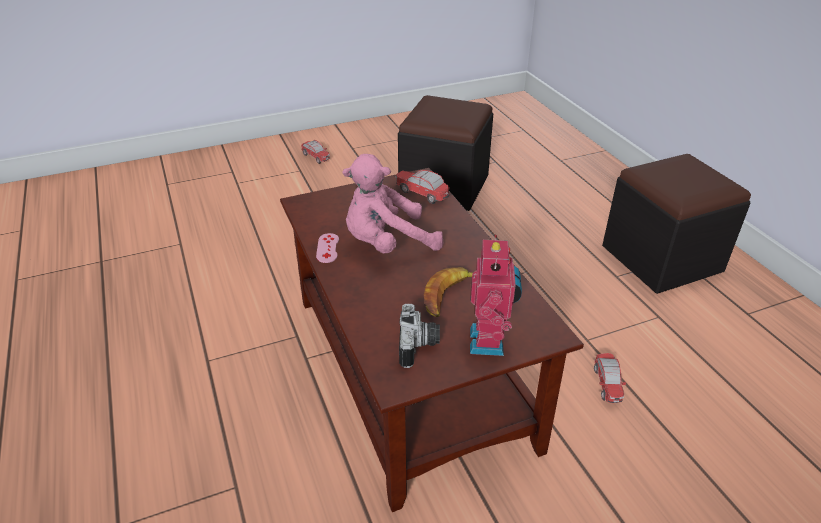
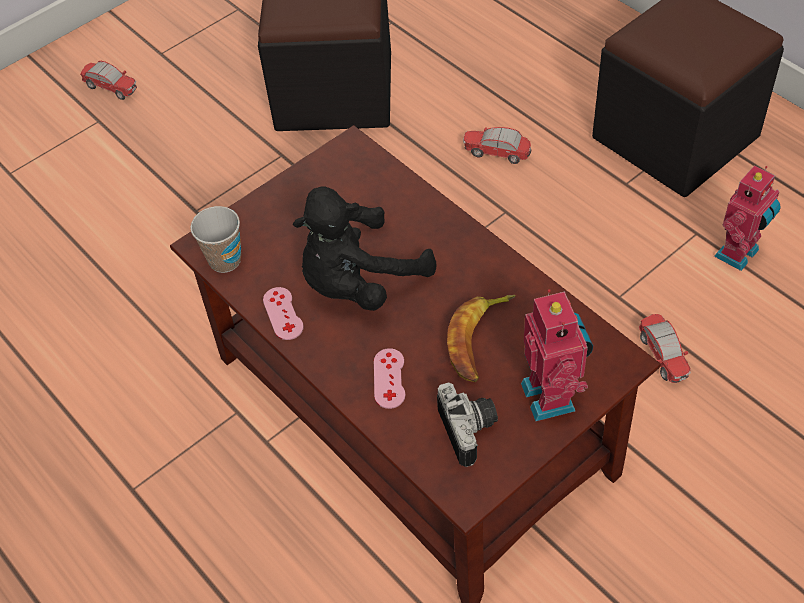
camera: 15 degrees left, 15 degrees up
(308, 213) = (225, 260): none -> cup
(377, 300) = (389, 378): none -> pink game controller
(387, 244) = (359, 281): pink plush toy -> black plush toy
(422, 195) = (367, 180): toy car -> toy car (497, 154)
(687, 337) = (739, 254): none -> toy robot

